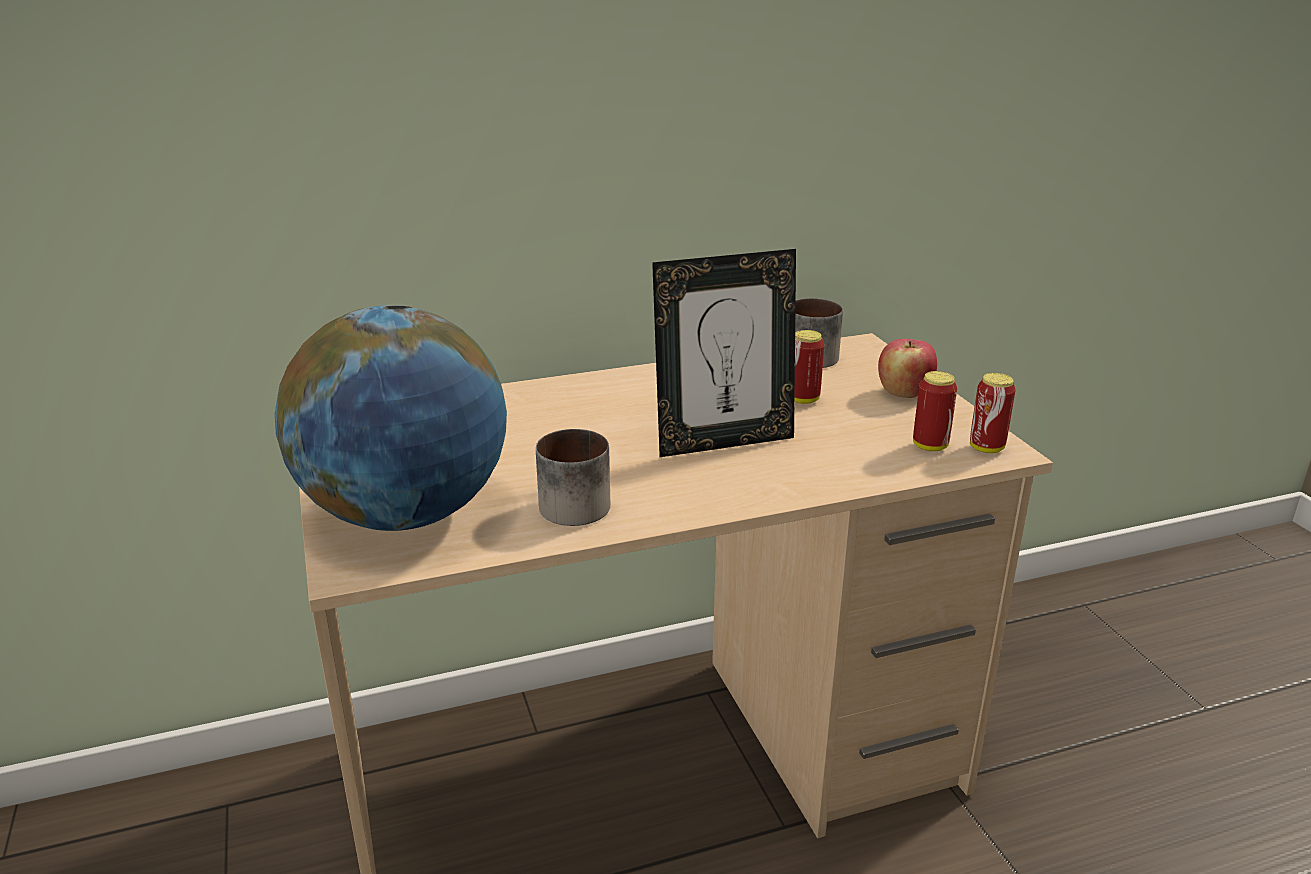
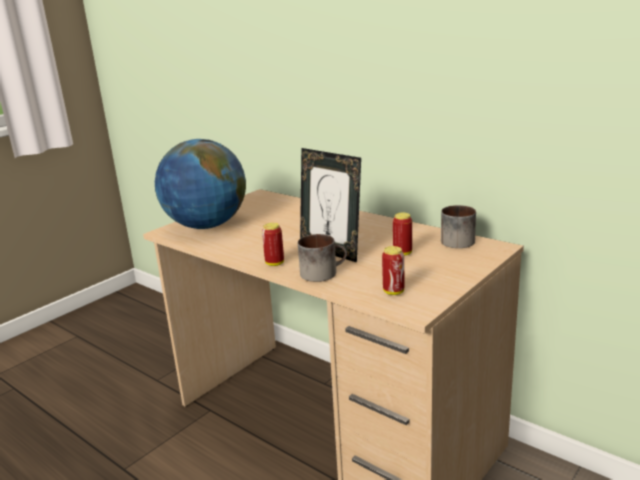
camera: 60 degrees right, 5 degrees down
(576, 502) = (244, 244): mug -> mug (323, 272)
(904, 393) = (451, 271): apple -> none
(986, 448) = (413, 305): can -> can (274, 263)

